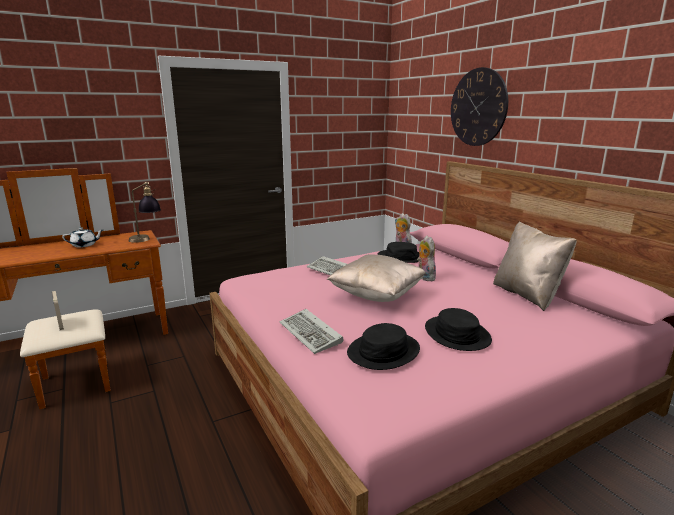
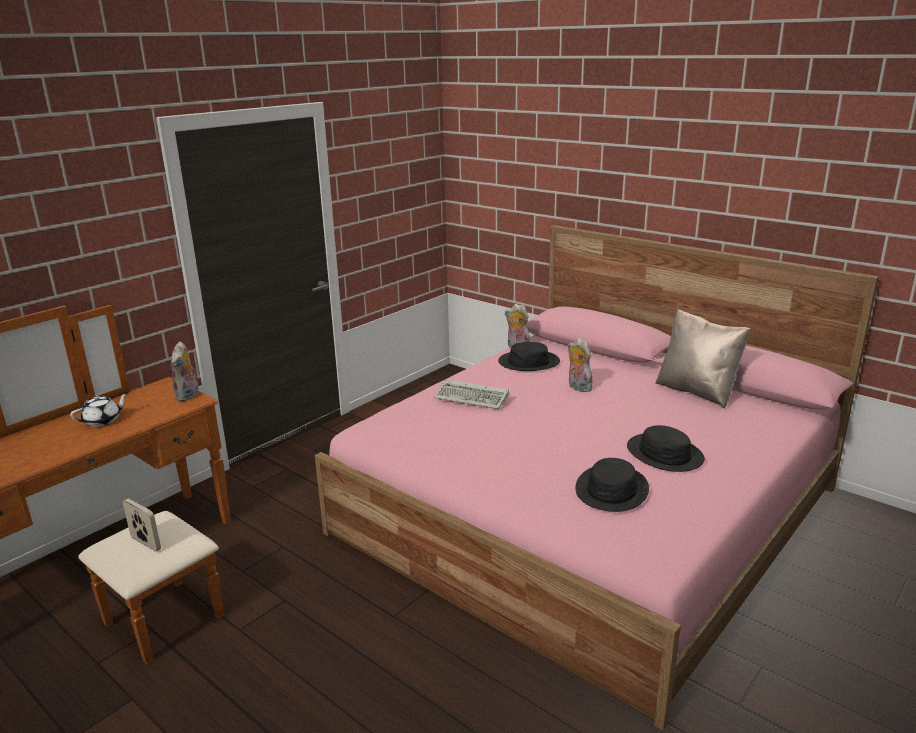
camera: 20 degrees left, 5 degrees up
(146, 240) = (188, 396): table lamp -> plush toy
(312, 334) = (522, 486): keyboard -> none
(377, 295) = (548, 422): beige pillow -> none
(478, 107) = (590, 160): wall clock -> none

